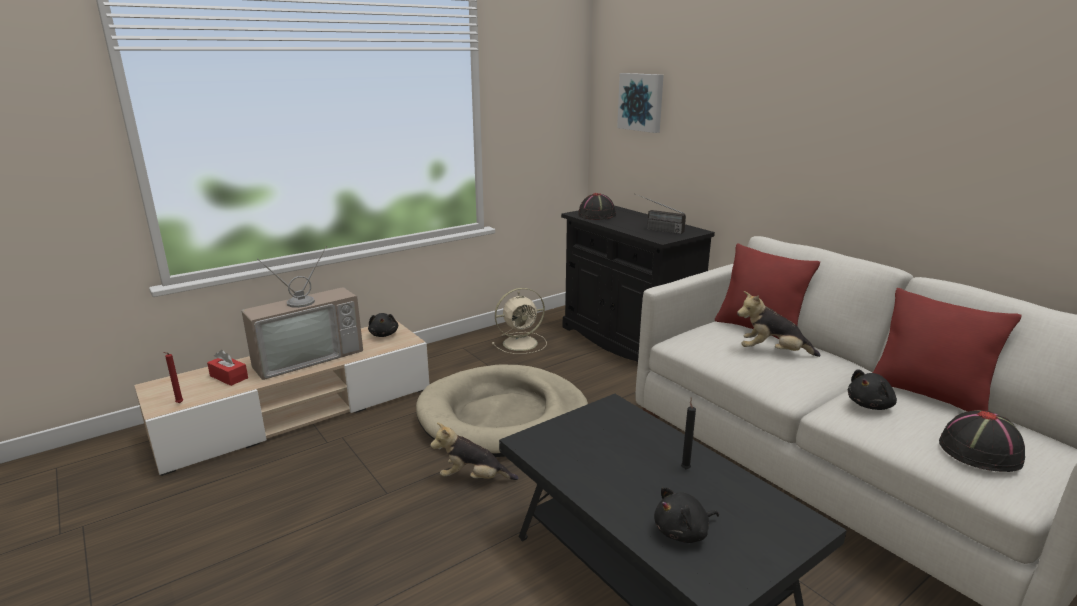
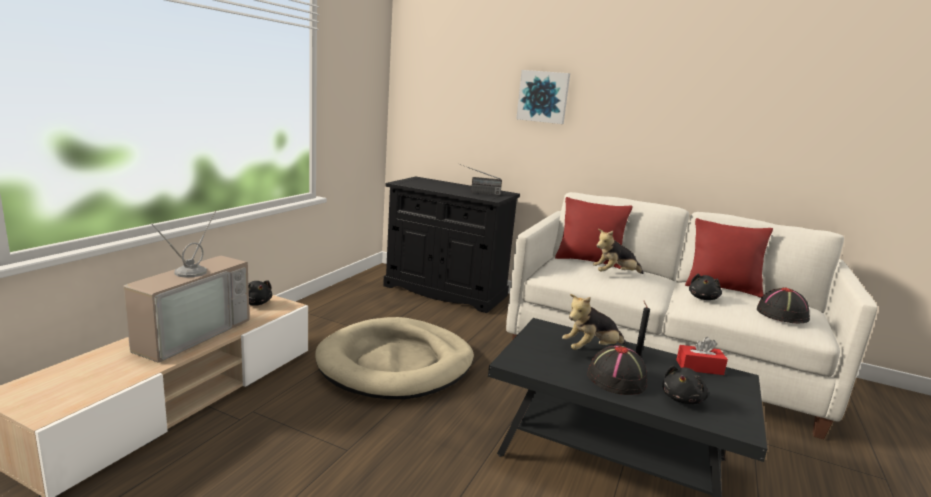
camera: 30 degrees left, 5 degrees down
(179, 404) = (68, 404): red candle -> none
(229, 377) = (109, 366): red tissue box -> red tissue box (699, 367)
(473, 478) = (416, 418): plush toy -> plush toy (591, 349)
(521, 343) = (359, 302): beige fan -> none
(597, 215) = (417, 184): black hat -> black hat (617, 378)
(641, 102) = (445, 90): picture -> picture (543, 97)

